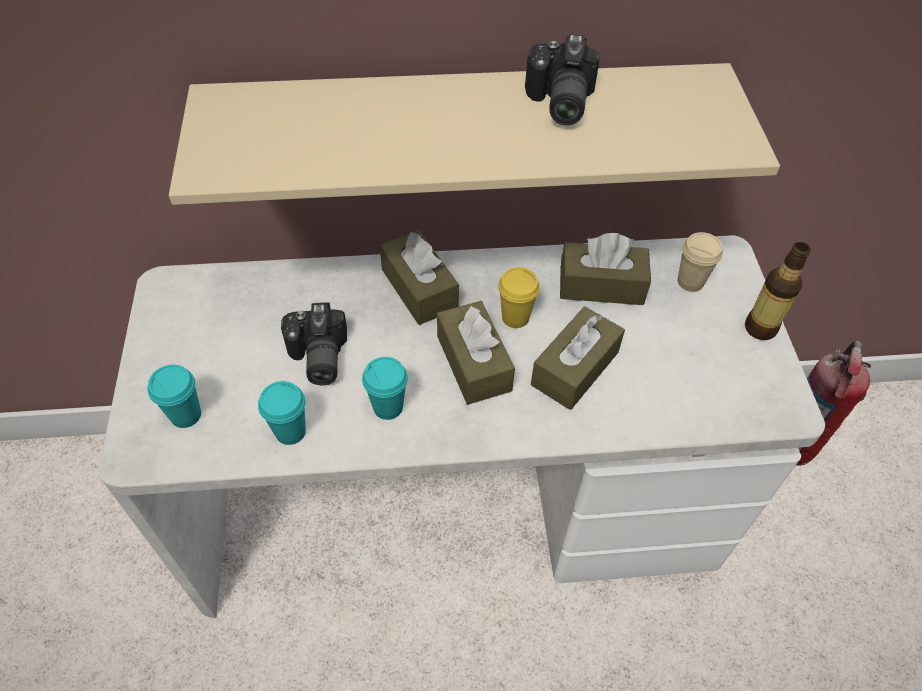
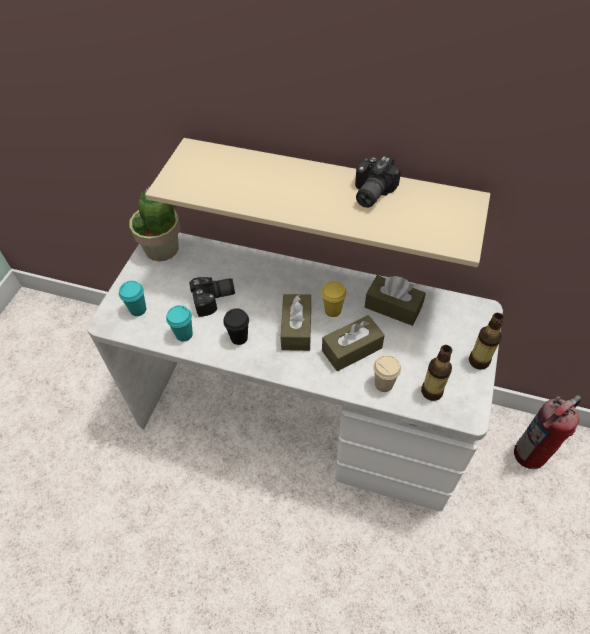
camera: 25 degrees right, 0 degrees up
(182, 298) = (163, 248): none -> potted plant
(316, 358) = (214, 300): camera -> camera turned 120 degrees counterclockwise
(388, 407) = (239, 338): turquoise cup -> black cup
(419, 288) = (287, 278): brown tissue box -> none
(690, 282) = (449, 320): beige cup -> beige cup (383, 384)
(722, 394) = (431, 392): none -> bottle

